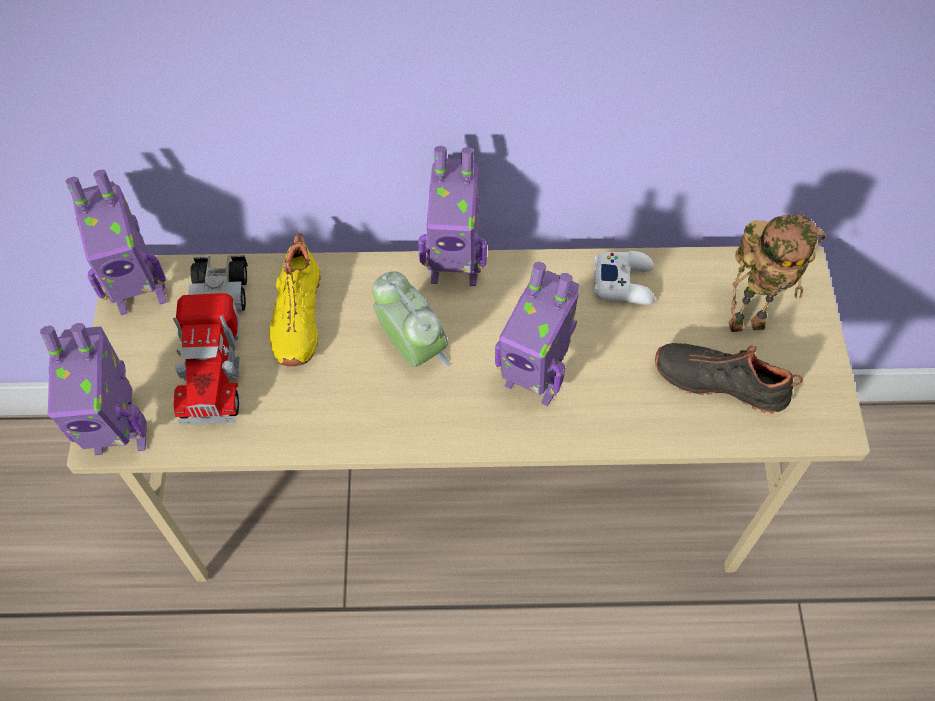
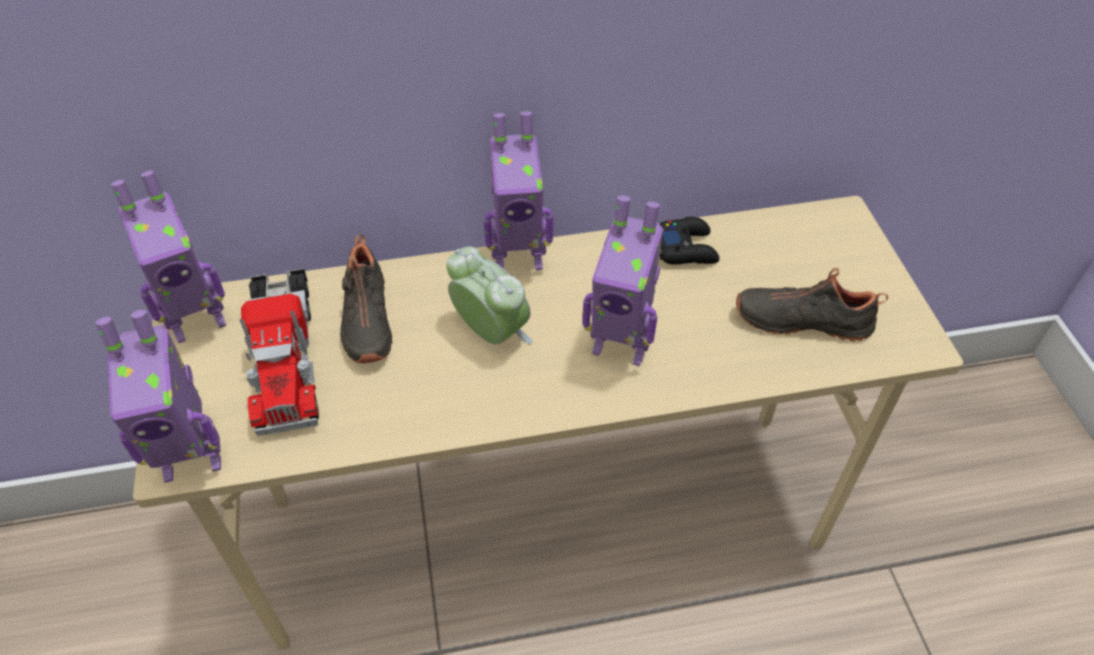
camera: 10 degrees left, 10 degrees down
(295, 316) = (365, 320): yellow shoe -> black shoe
(624, 282) = (685, 248): white game controller -> black game controller
(748, 321) = (812, 265): toy robot -> none

